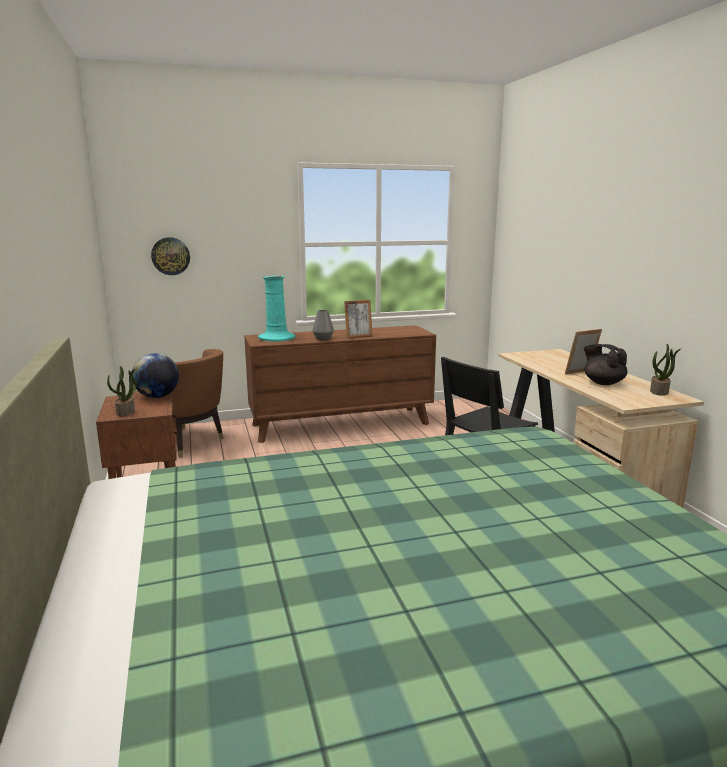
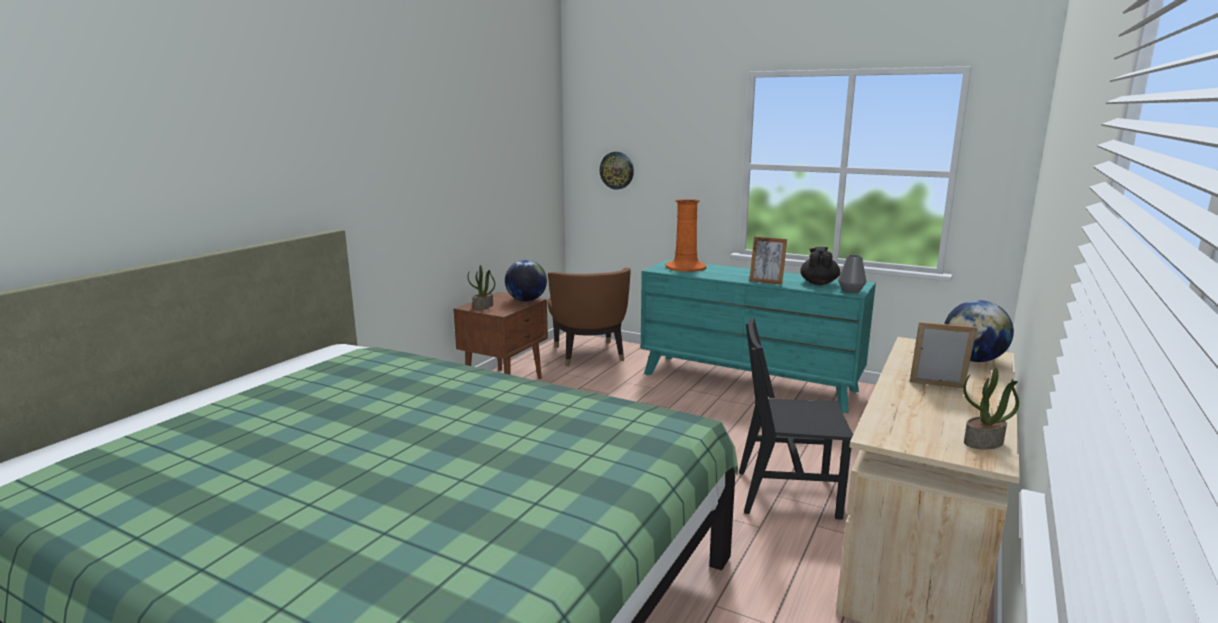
camera: 45 degrees right, 0 degrees up
(277, 338) = (686, 267): turquoise vase -> orange vase
(323, 338) = (726, 276): grey vase -> grey vase (851, 290)
(341, 424) = (748, 382): brown dresser -> turquoise dresser
(557, 356) = (973, 360): none -> globe
(603, 383) = (930, 406): black teapot -> black teapot (818, 283)

